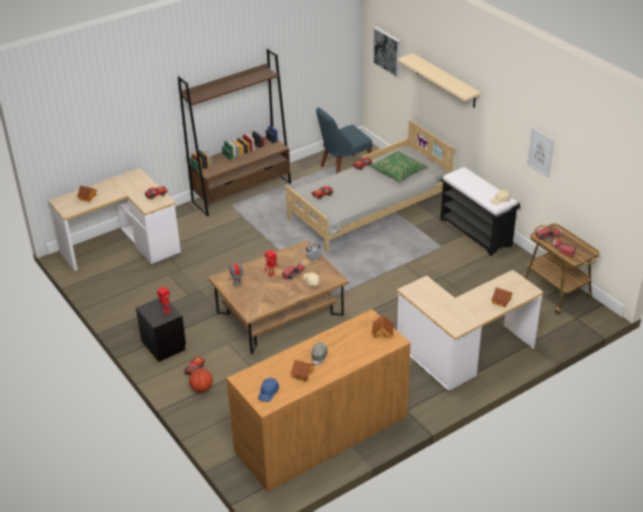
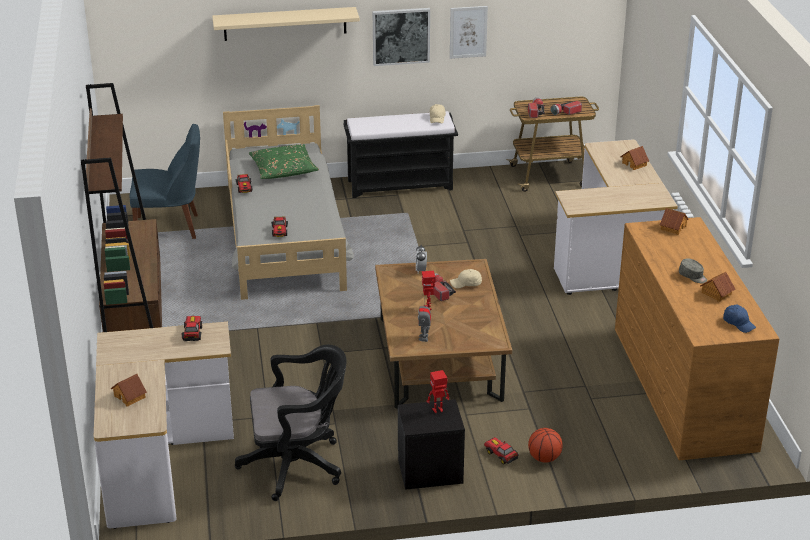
camera: 65 degrees left, 5 degrees down
(142, 294) = (297, 465): none -> black office chair
(343, 168) = (170, 228): blue chair -> blue chair turned 90 degrees counterclockwise
(387, 51) = (154, 38): picture -> picture (401, 36)

